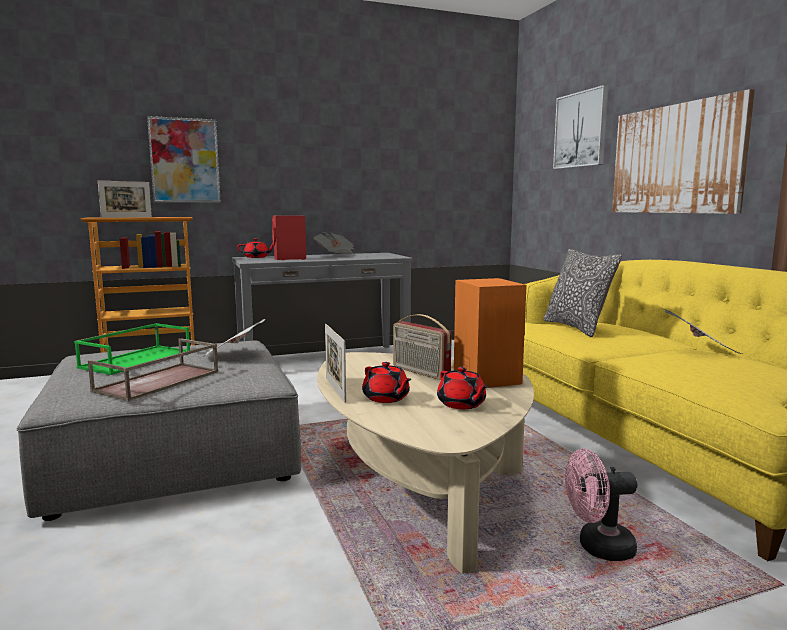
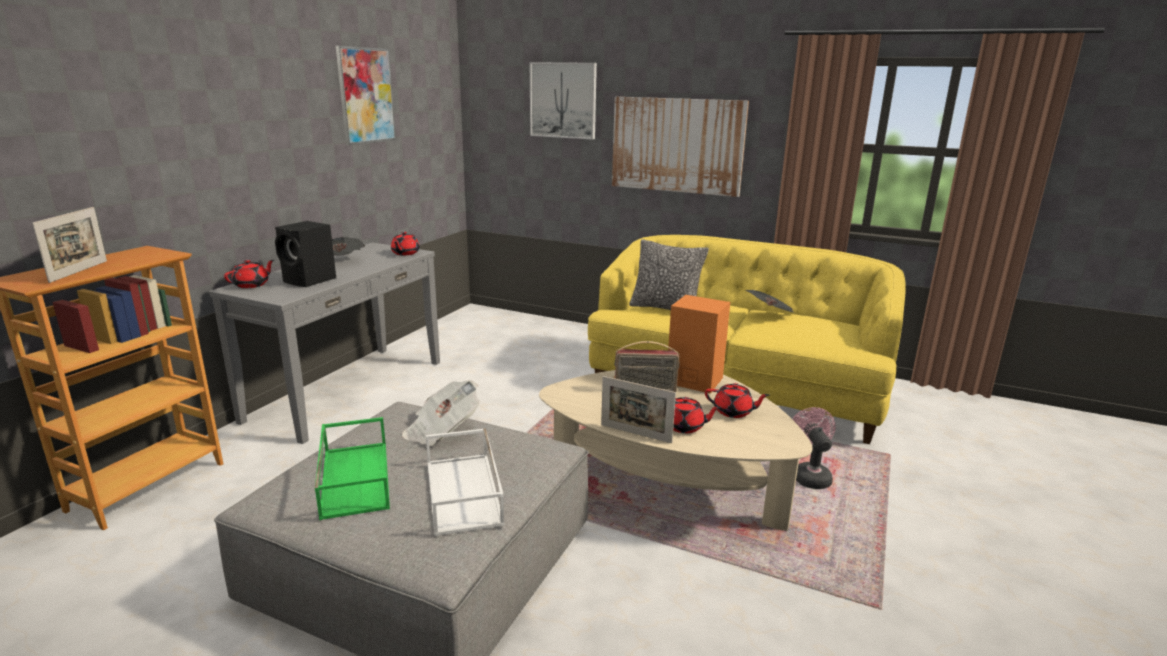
camera: 45 degrees left, 10 degrees up
(157, 382) = (465, 493): brown tray -> white tray
(184, 161) = (119, 160): picture -> picture (366, 96)
(290, 259) = (310, 280): red speaker -> black speaker
(388, 256) = (405, 253): none -> red teapot
(598, 547) = (809, 475): pink fan -> pink fan turned 135 degrees clockwise

